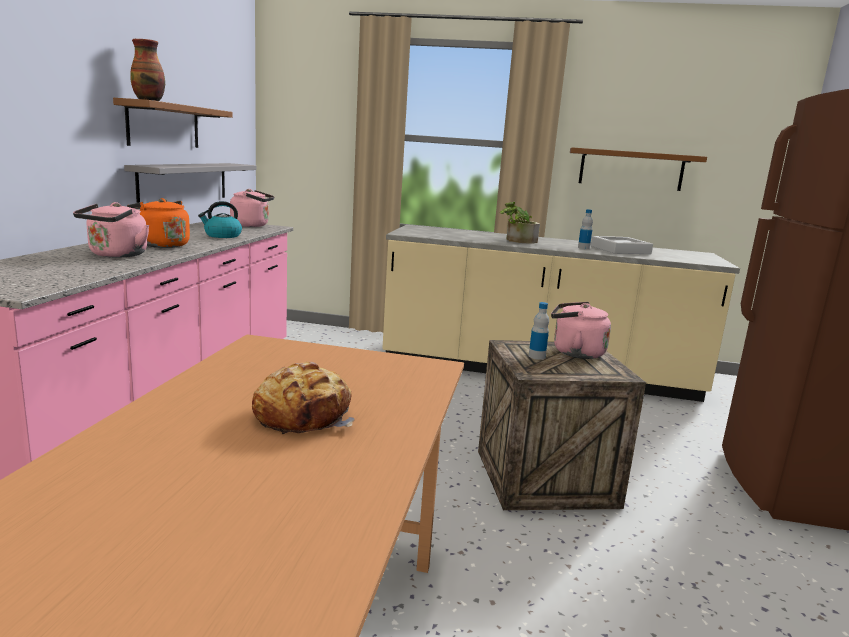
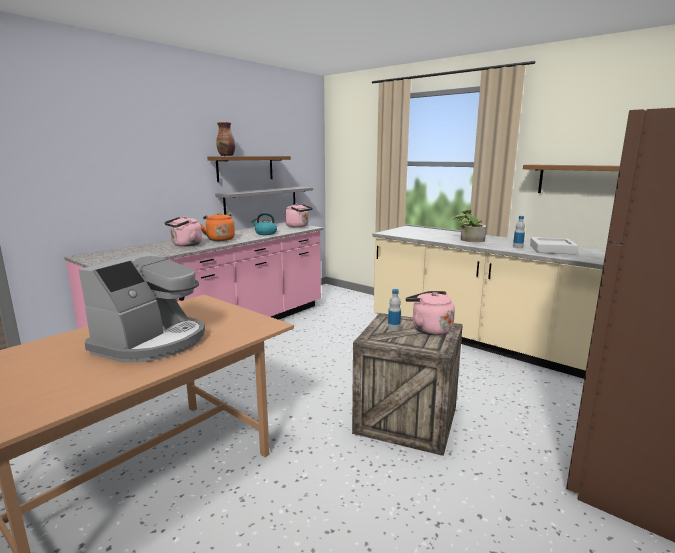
camera: 30 degrees right, 0 degrees up
(304, 415) = (152, 342): bread -> coffee machine

